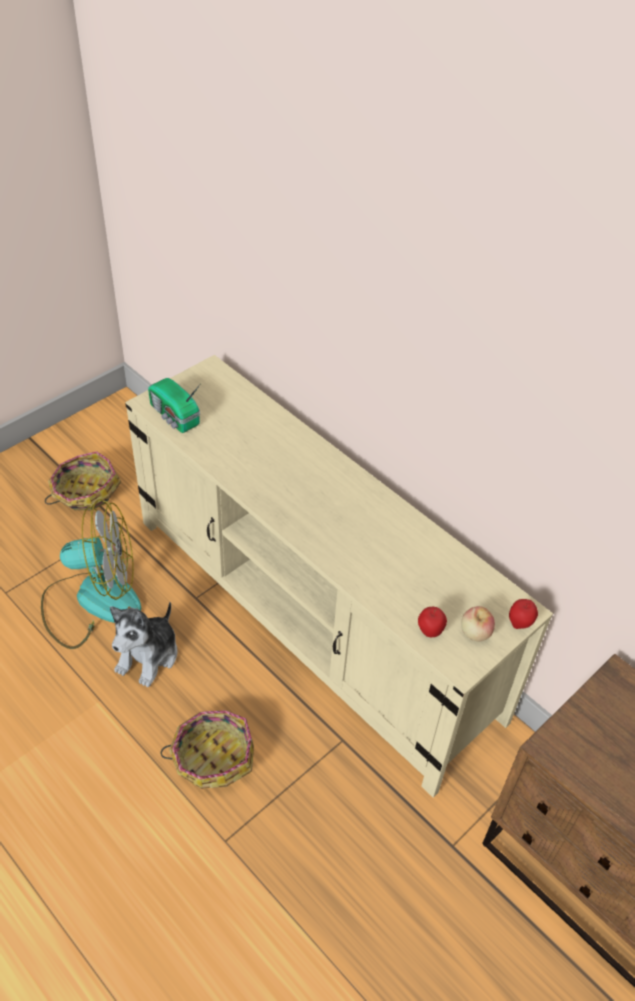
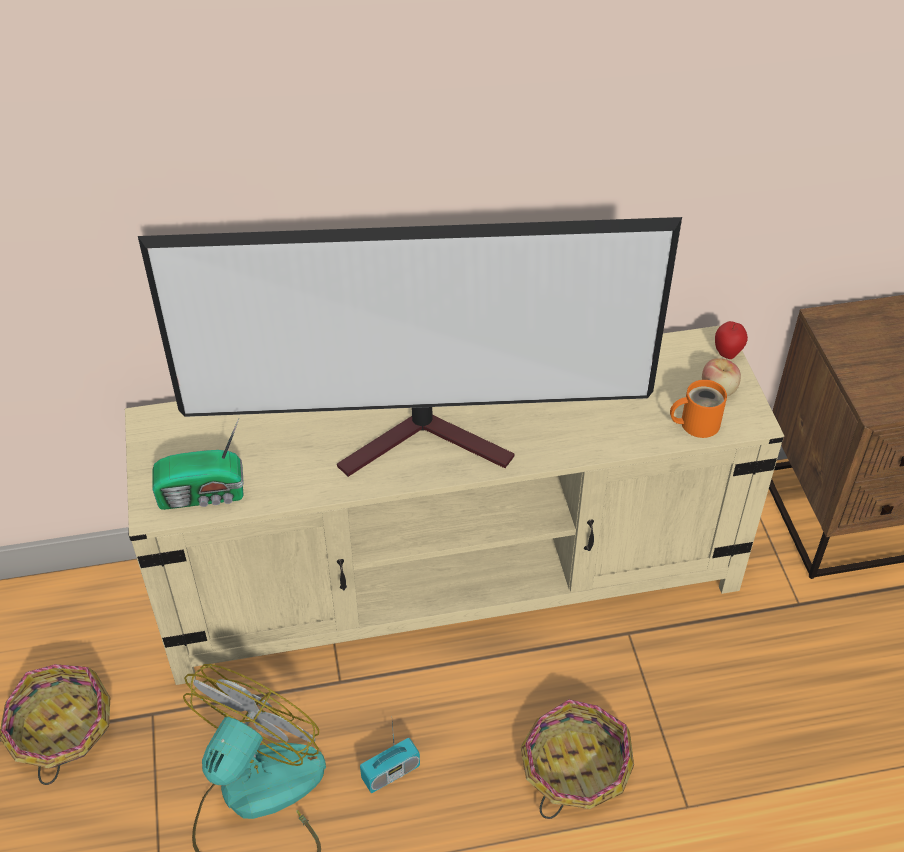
camera: 55 degrees left, 0 degrees up
(148, 656) = (391, 773): plush toy -> radio
(294, 495) = (429, 441): none -> television
(429, 631) = (695, 423): apple -> orange mug

